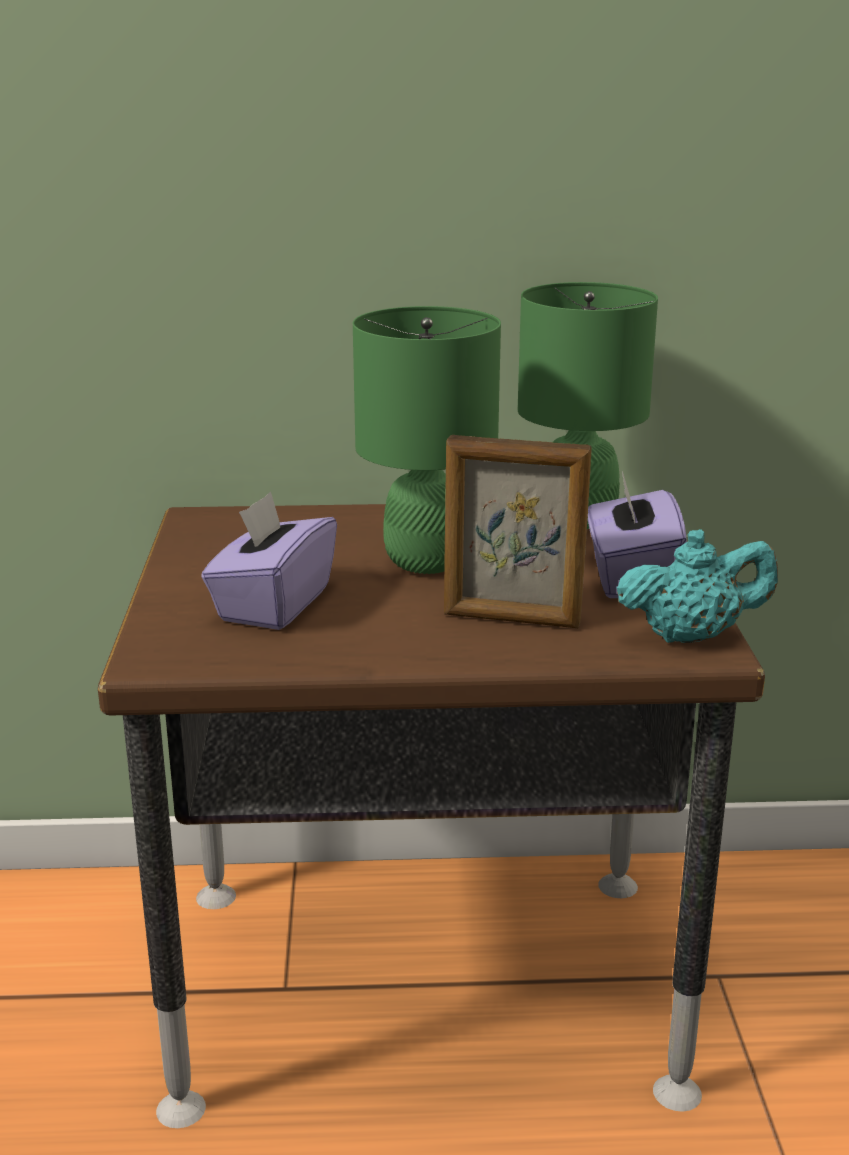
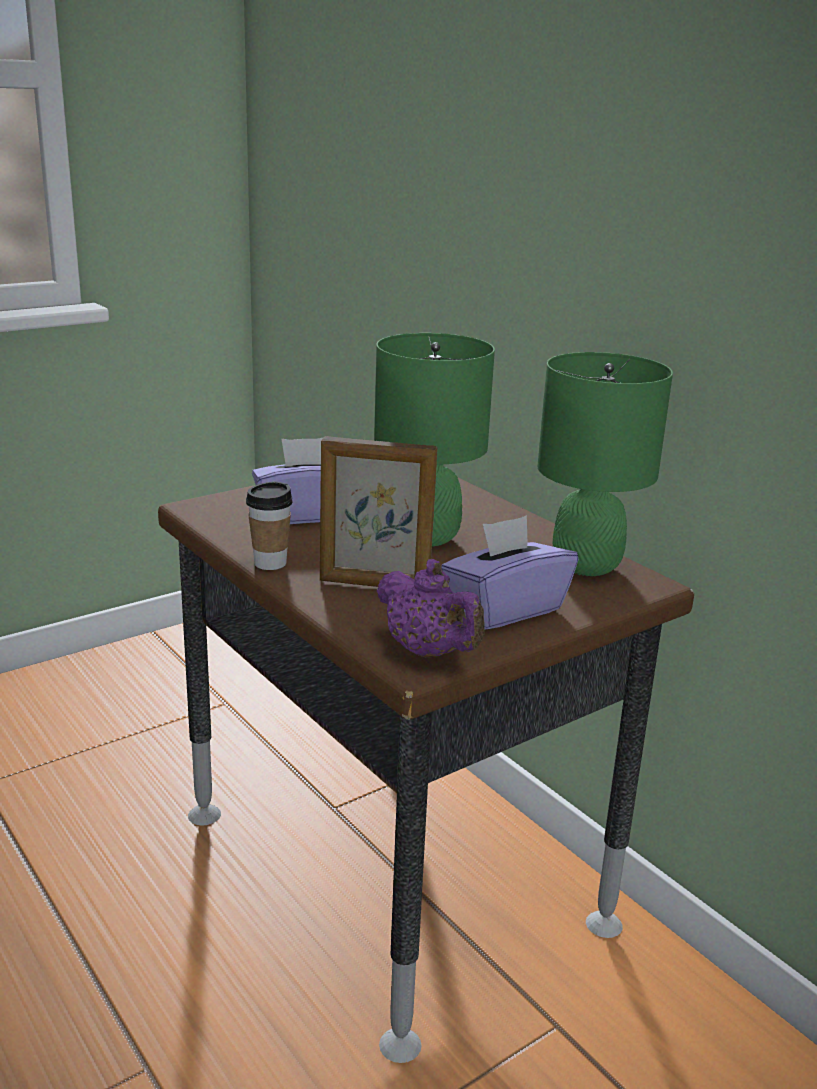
camera: 55 degrees right, 0 degrees up
(390, 657) = (270, 563): none -> cup
(511, 619) = (374, 584): picture frame -> picture frame turned 60 degrees counterclockwise
(691, 636) = (429, 652): turquoise teapot -> purple teapot

